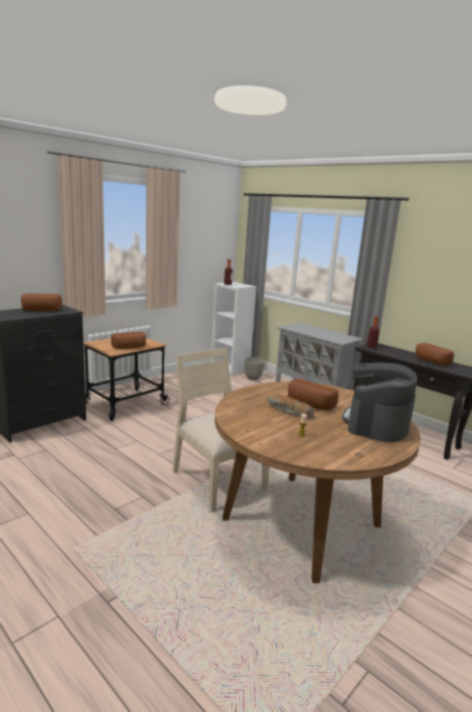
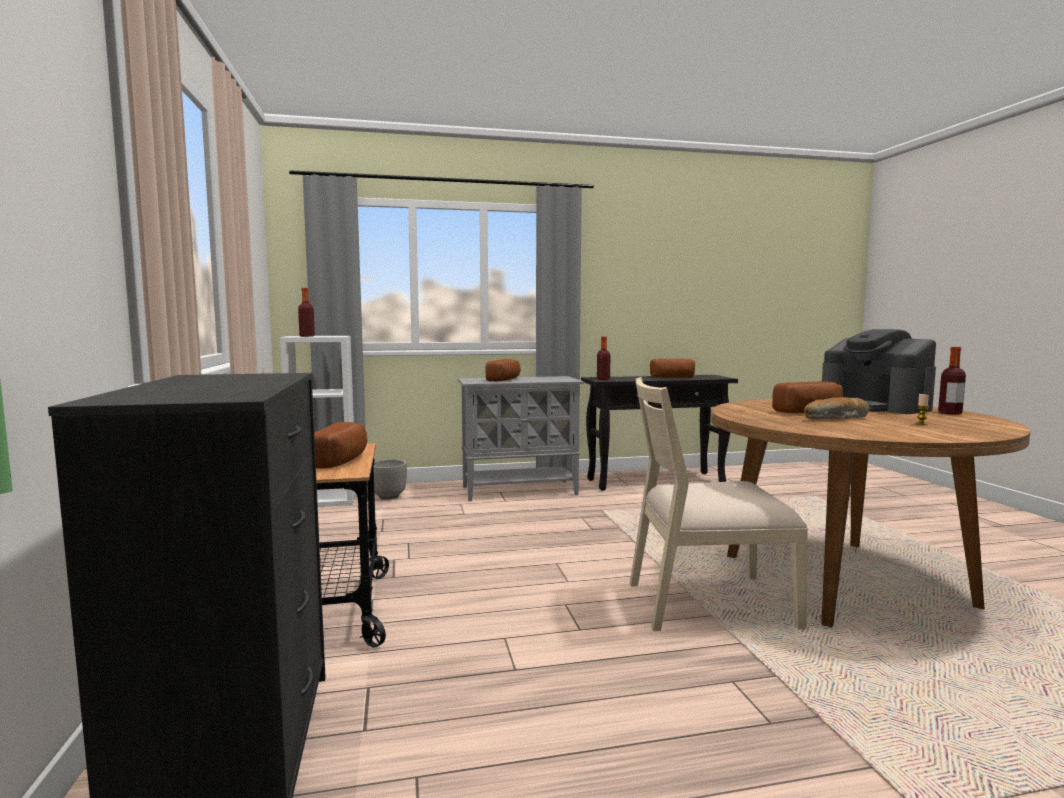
camera: 55 degrees left, 10 degrees down
(41, 310) = (213, 381): bread -> bread (505, 380)
(382, 447) = (950, 413): none -> bottle

